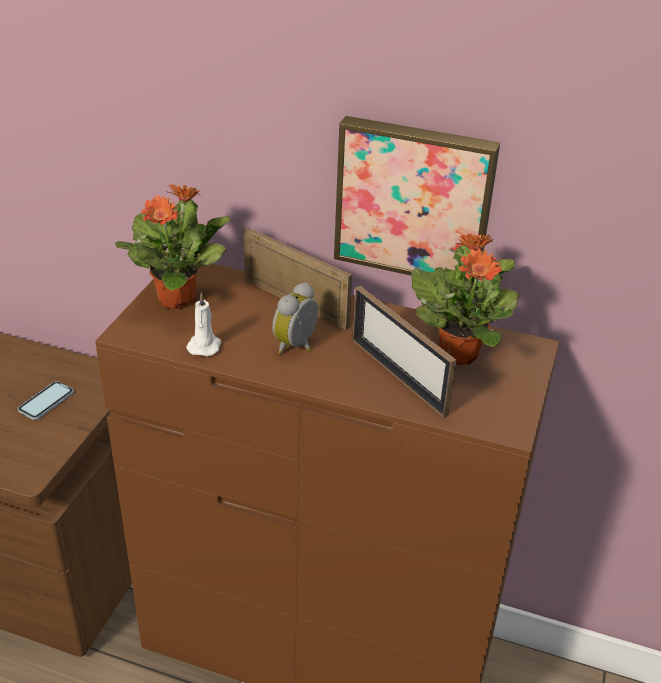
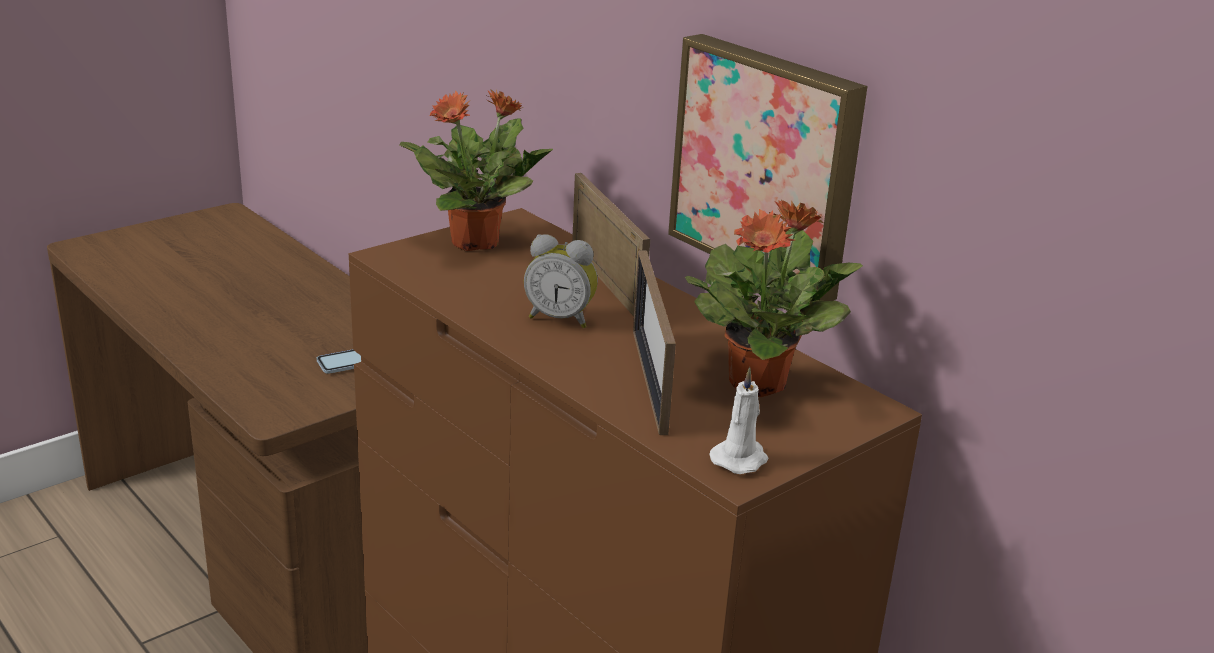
camera: 30 degrees right, 10 degrees down
(205, 345) = (456, 288): white candle -> white candle (740, 459)
(298, 346) = (560, 318): alarm clock -> alarm clock turned 135 degrees counterclockwise

